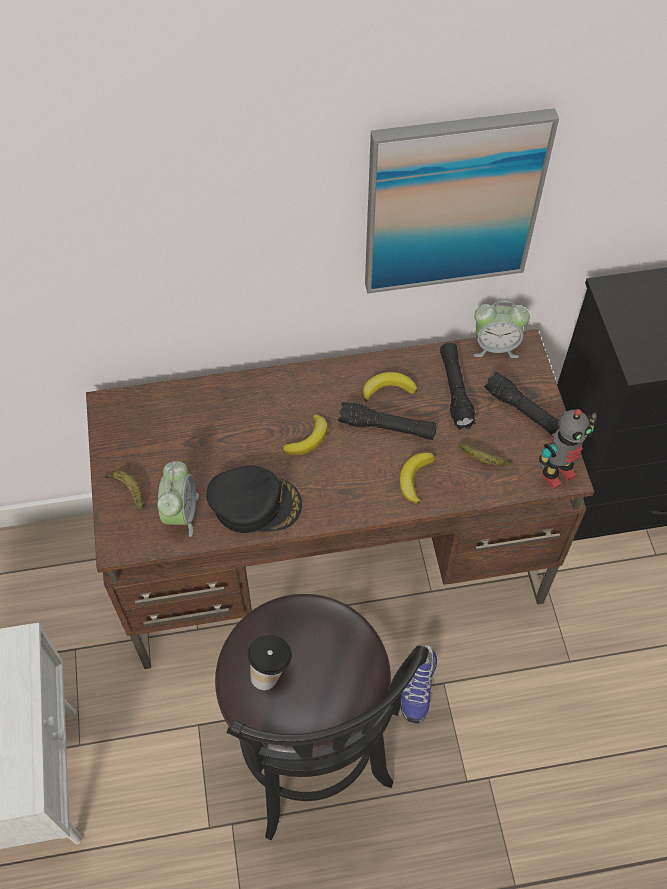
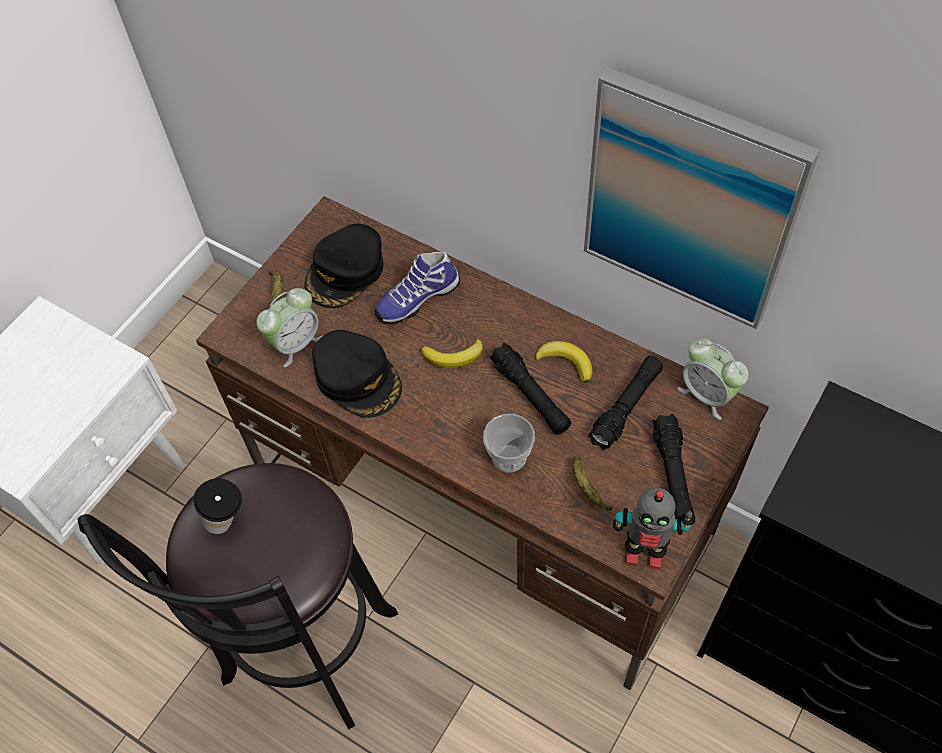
camera: 45 degrees right, 0 degrees up
(165, 435) = (346, 272): none -> black cap
(414, 478) = (509, 457): banana -> cup
(417, 687) = (449, 666): shoe -> shoe (416, 298)

